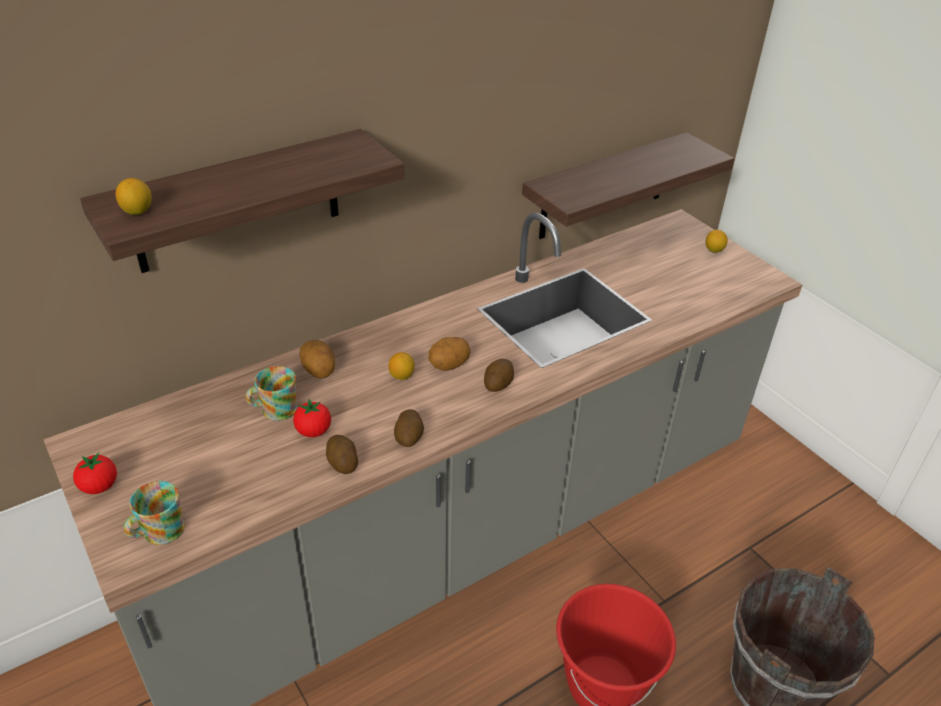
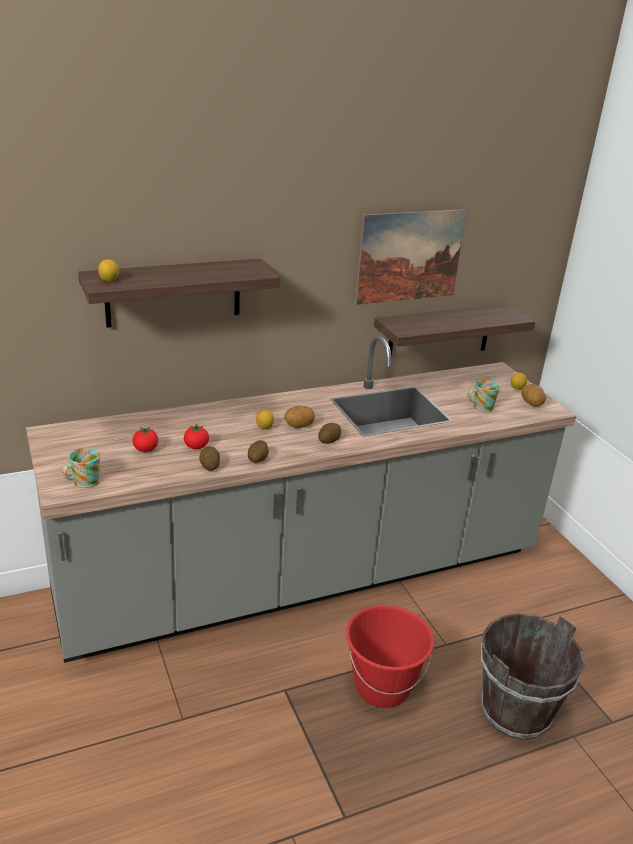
camera: 10 degrees right, 10 degrees down
(99, 486) = (53, 455): tomato -> tomato (145, 450)
(274, 409) = (174, 433): mug -> mug (480, 406)
(319, 371) = (210, 417): potato -> potato (531, 404)
(566, 89) = (410, 256): none -> picture

